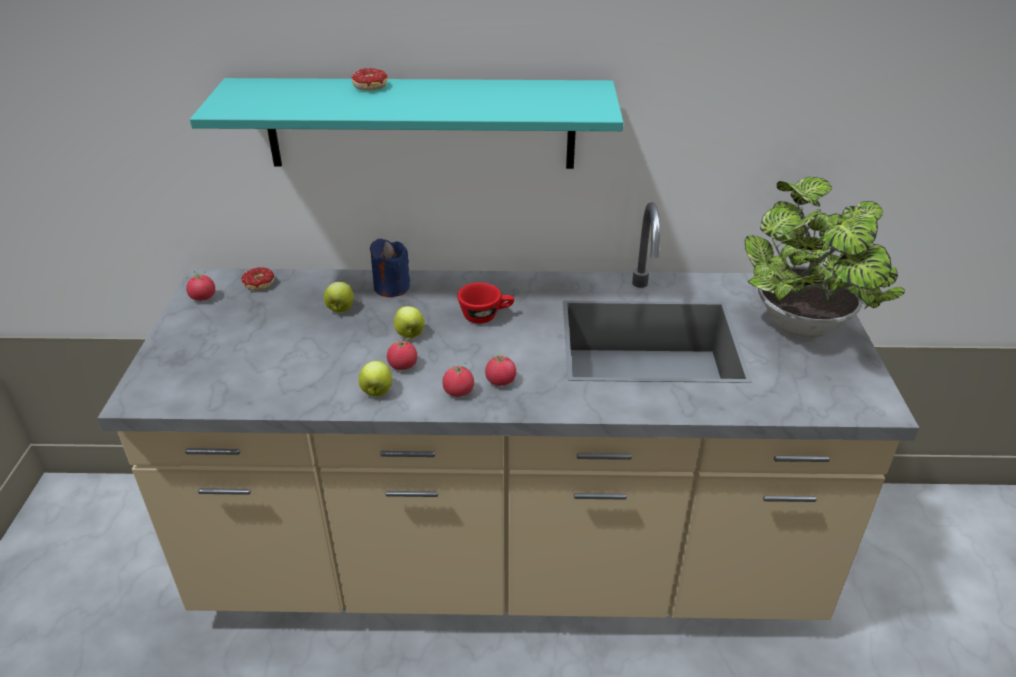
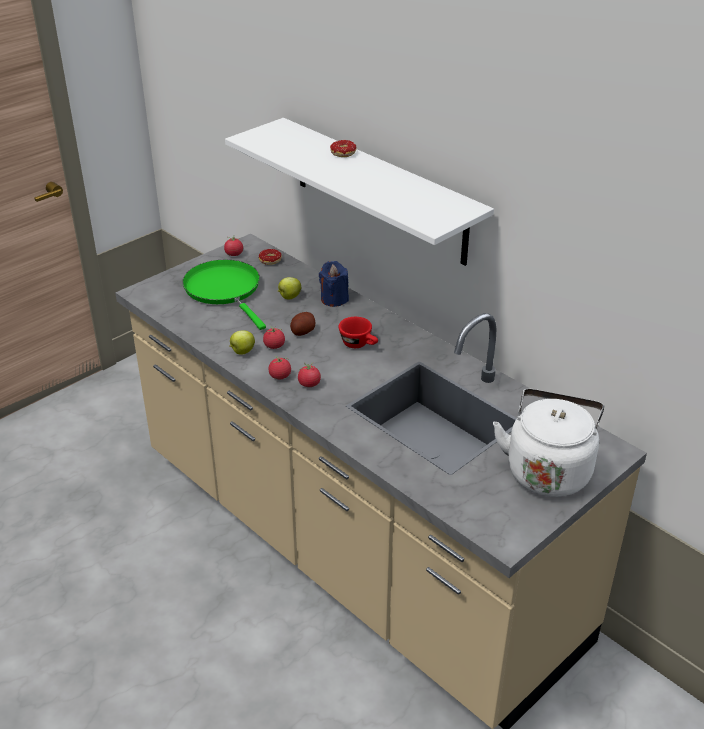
camera: 45 degrees right, 0 degrees up
(251, 339) = (225, 290): none -> green frying pan
(410, 334) = (302, 331): apple -> potato
(421, 124) = (379, 191): turquoise shelf -> white shelf
(804, 329) = (548, 470): potted plant -> white kettle

